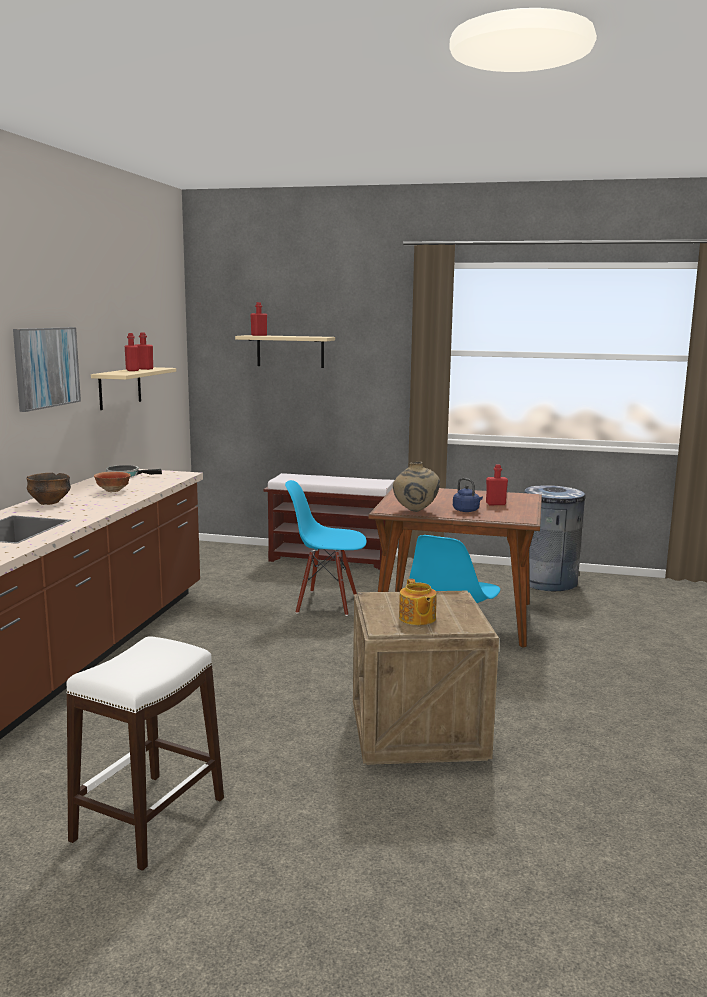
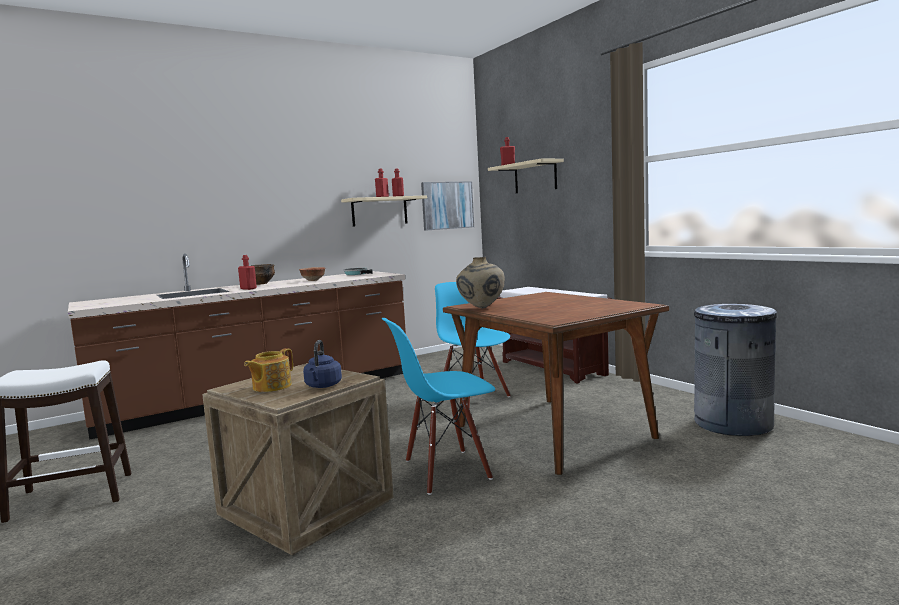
camera: 45 degrees right, 5 degrees down
(46, 367) = (287, 192): picture -> picture (447, 205)
(467, 511) = (528, 311): blue kettle -> blue kettle (323, 386)
(495, 504) = (579, 308): red bottle -> red bottle (248, 288)

